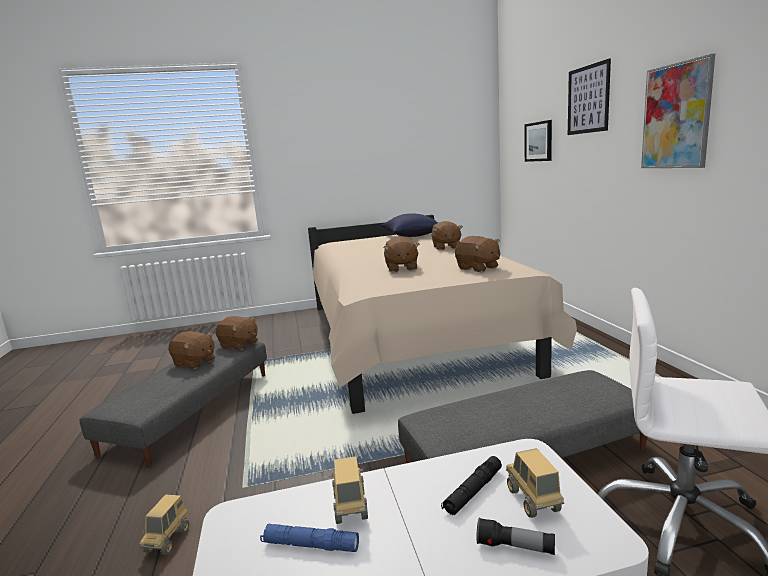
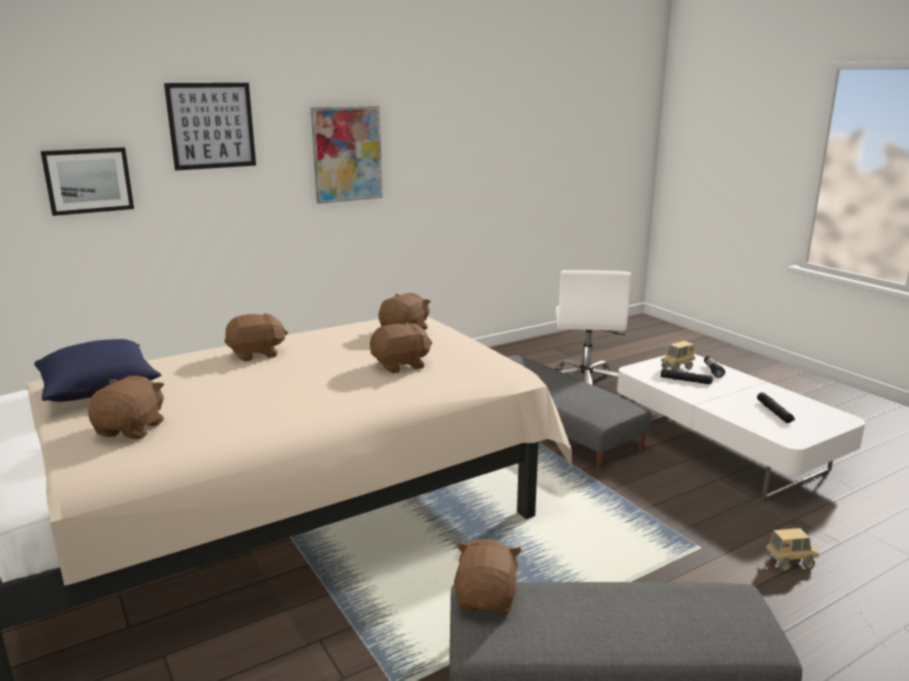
camera: 110 degrees left, 5 degrees up
(194, 363) = (582, 620): brown plush toy -> brown plush toy (132, 429)
(310, 545) = (774, 412): blue flashlight -> black flashlight
(350, 507) = (737, 408): toy truck -> none

